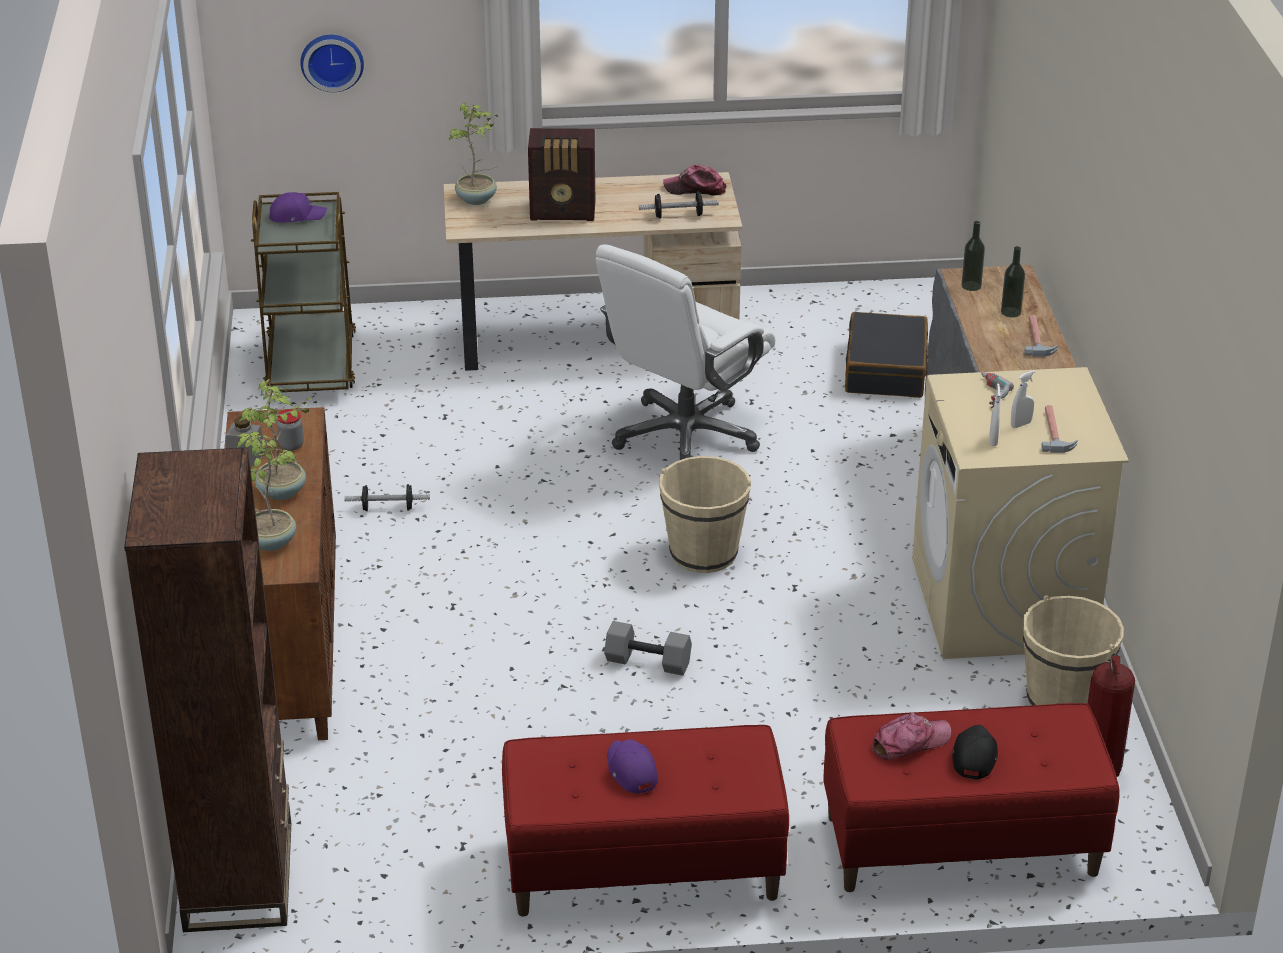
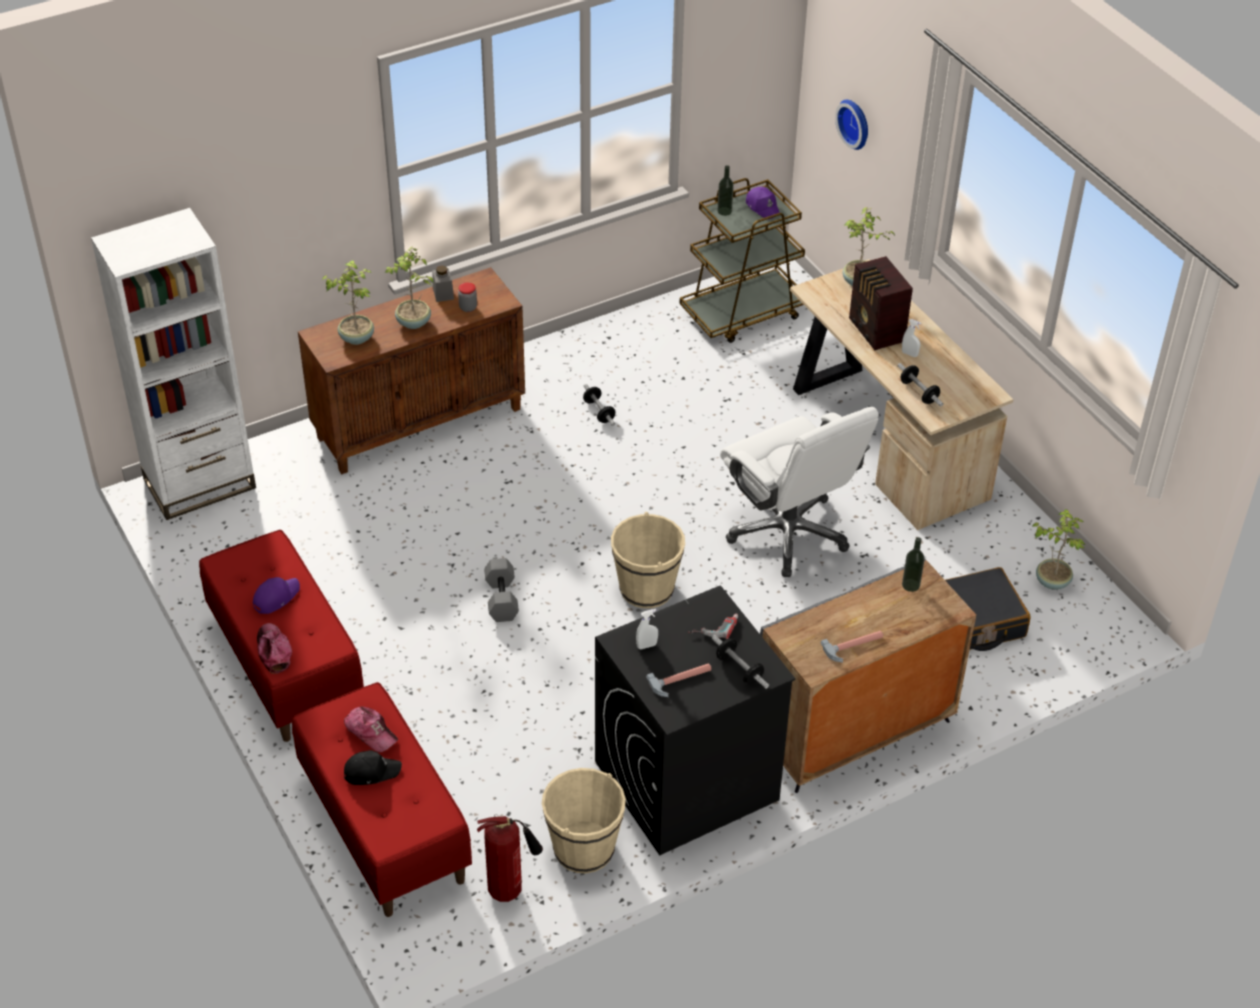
camera: 65 degrees right, 10 degrees up
(239, 876) = (200, 484): brown bookcase -> white bookcase
(685, 437) = (788, 533): white office chair -> white office chair turned 135 degrees counterclockwise
(695, 189) = (969, 389): cap -> cap (273, 651)
(860, 309) = (1052, 581): none -> potted plant
(1003, 604) = (685, 781): beige washing machine -> black washing machine
(1010, 312) = (885, 619): bottle -> bottle (724, 211)
(1021, 424) = (680, 657): white spray bottle -> white spray bottle (909, 354)
(1058, 394) = (739, 669): none -> dumbbell

